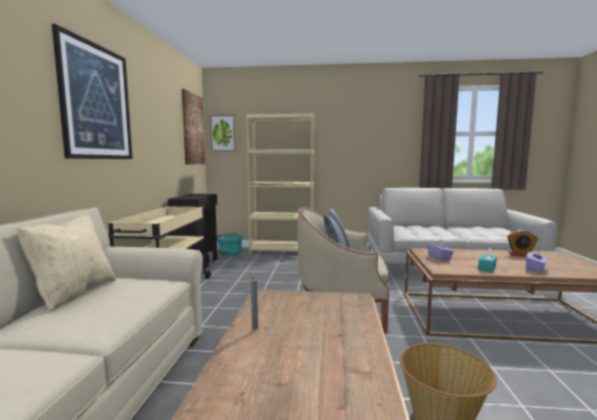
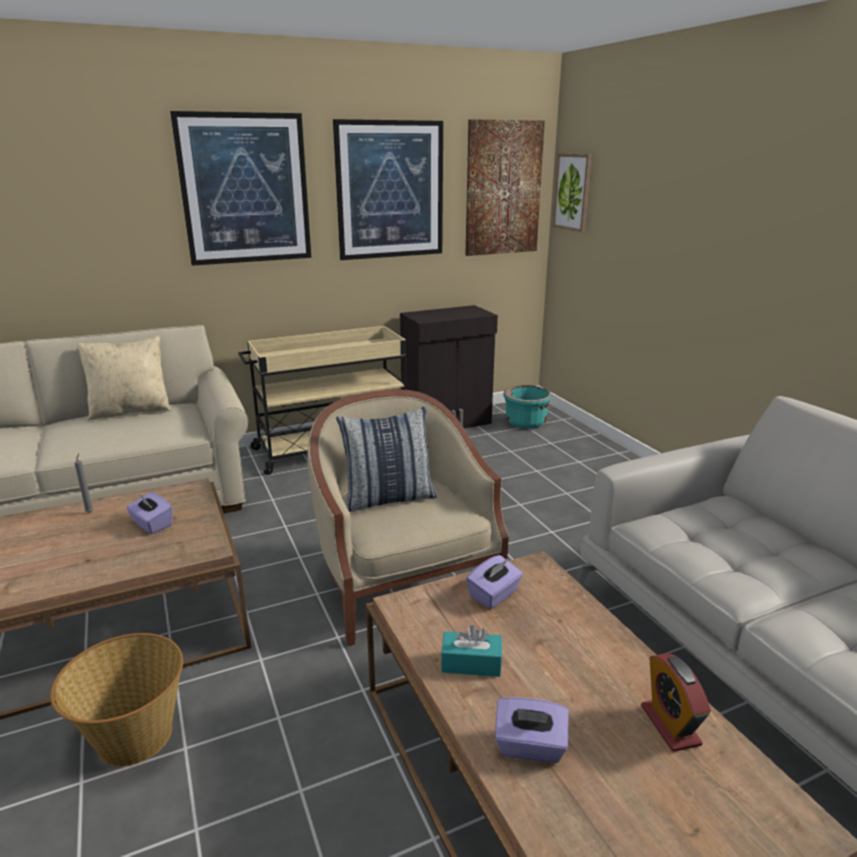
camera: 60 degrees right, 15 degrees up
(159, 120) = (390, 190): none -> picture
(282, 251) = (602, 454): beige bookcase -> none
(305, 310) = (152, 524): none -> purple tissue box

